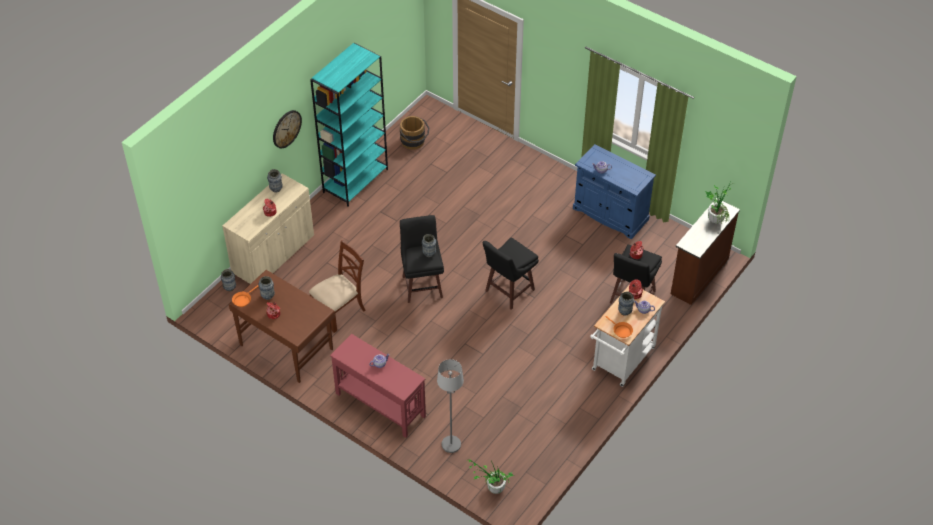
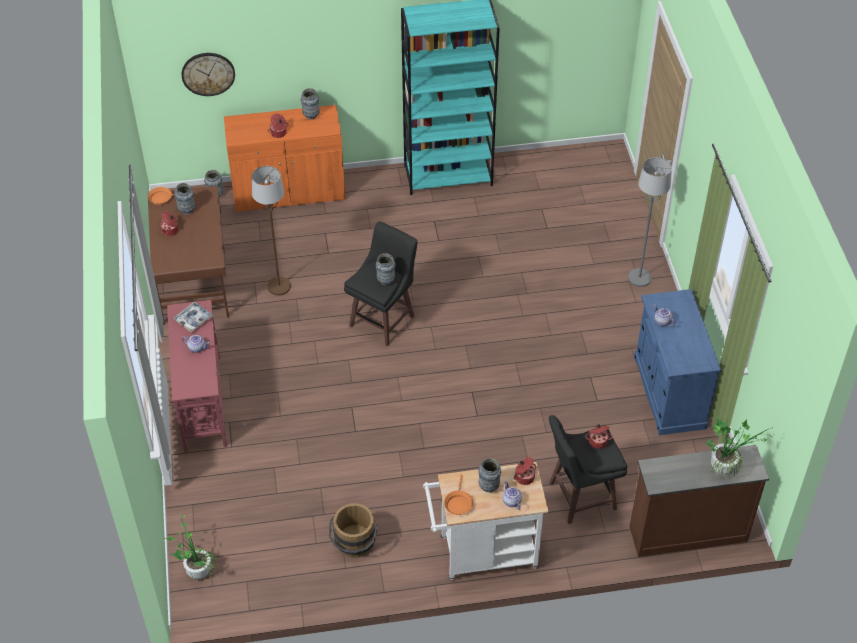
camera: 45 degrees right, 0 degrees up
(273, 254) = (289, 192): beige cabinet -> orange cabinet
(286, 129) = (353, 52): wall clock -> wall clock (208, 73)
(339, 311) = (279, 286): brown chair -> brown floor lamp
(356, 351) = (193, 319): none -> tray
(414, 143) = (551, 177): brown bucket -> brown bucket (354, 545)
(451, 444) = (214, 493): grey floor lamp -> grey floor lamp (639, 278)
(508, 291) = (459, 389): black stool -> none

